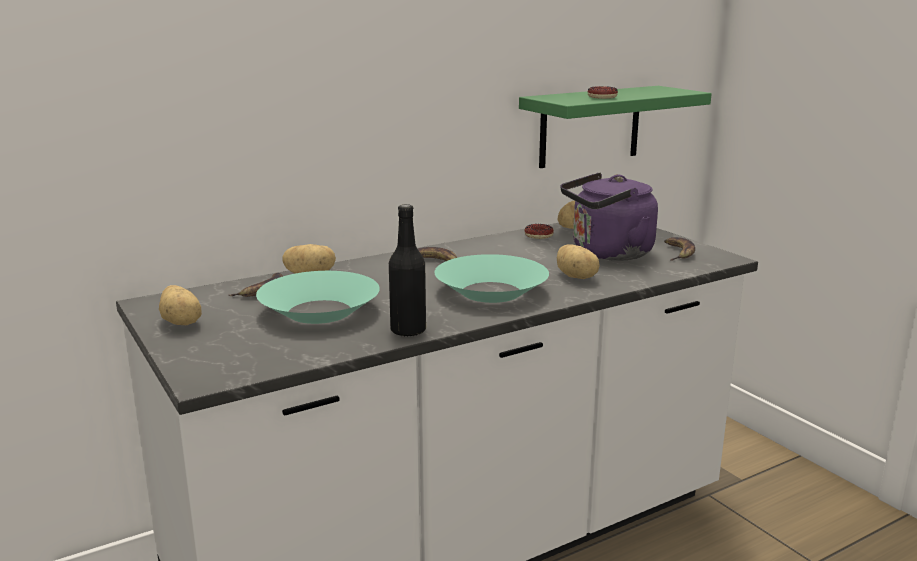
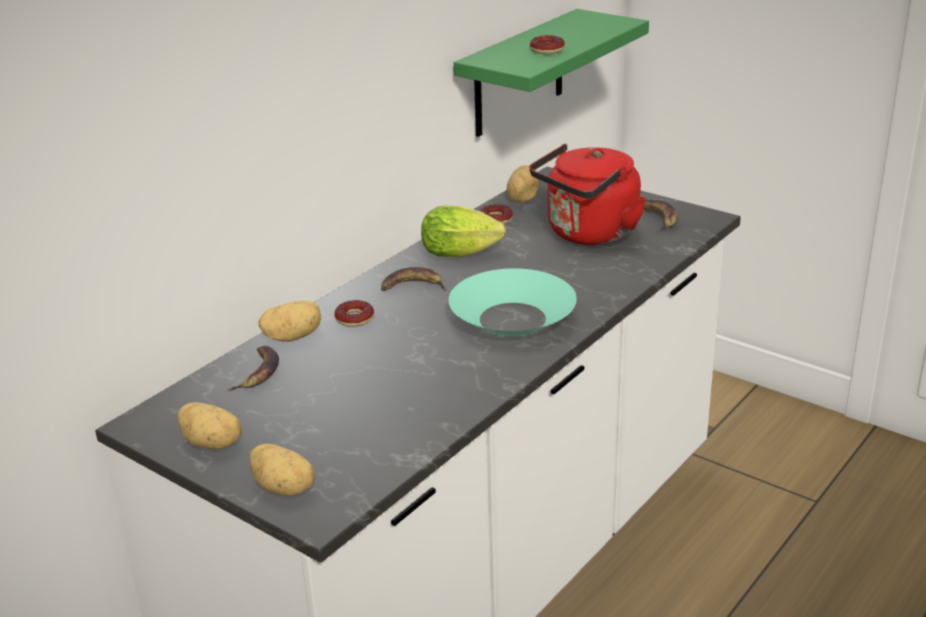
camera: 20 degrees left, 10 degrees up
(319, 311) = (354, 390): turquoise bowl -> none
(367, 272) = (354, 318): none -> donut
(408, 331) = (472, 395): black bottle -> none
(492, 250) = (464, 254): none -> lettuce
(576, 277) = (582, 277): potato -> potato (284, 488)
(607, 253) = (588, 234): purple kettle -> red kettle

